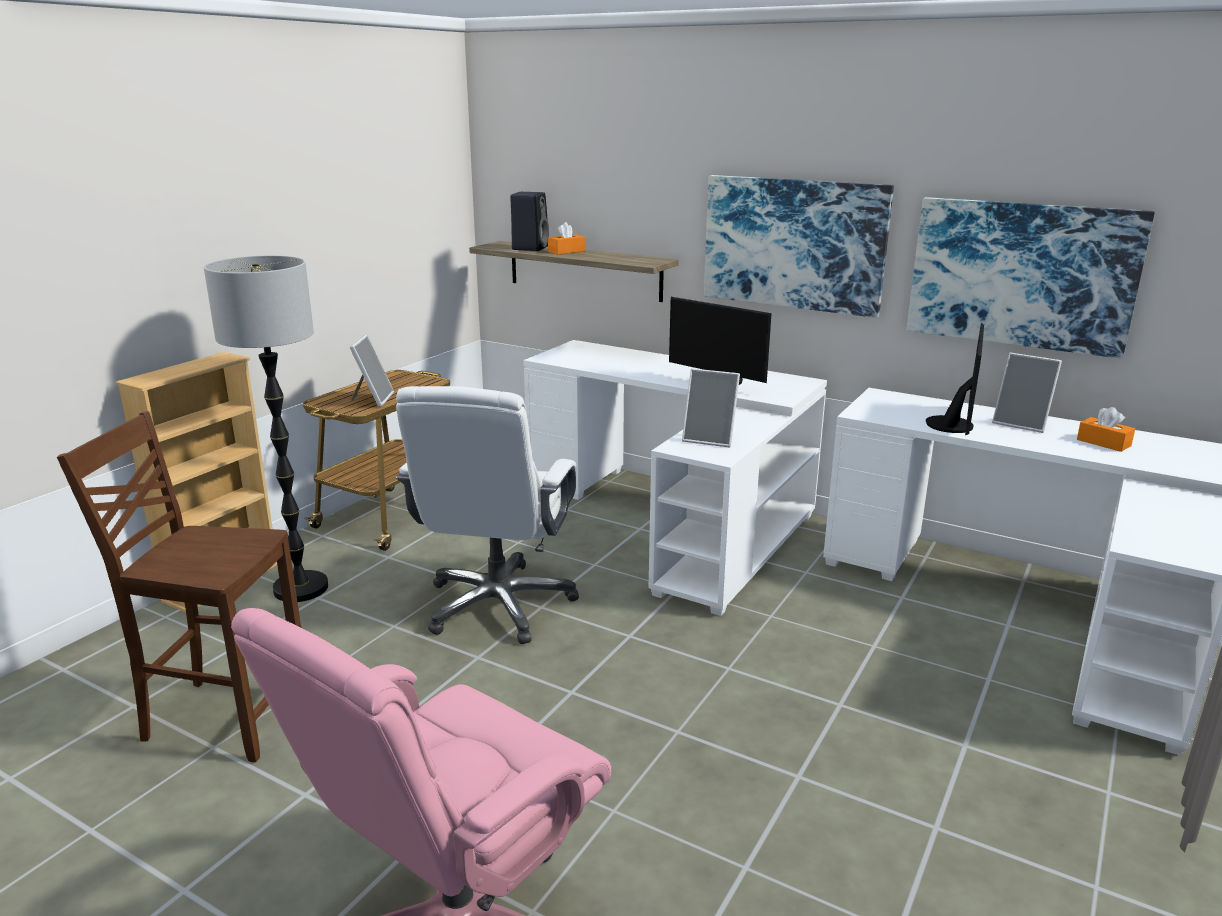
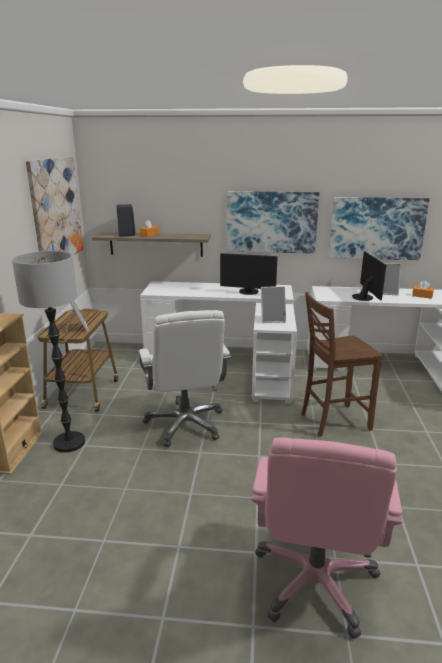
camera: 25 degrees left, 0 degrees up
(224, 716) = (93, 523): brown chair -> brown chair (333, 421)
(396, 195) = (56, 211): none -> picture

